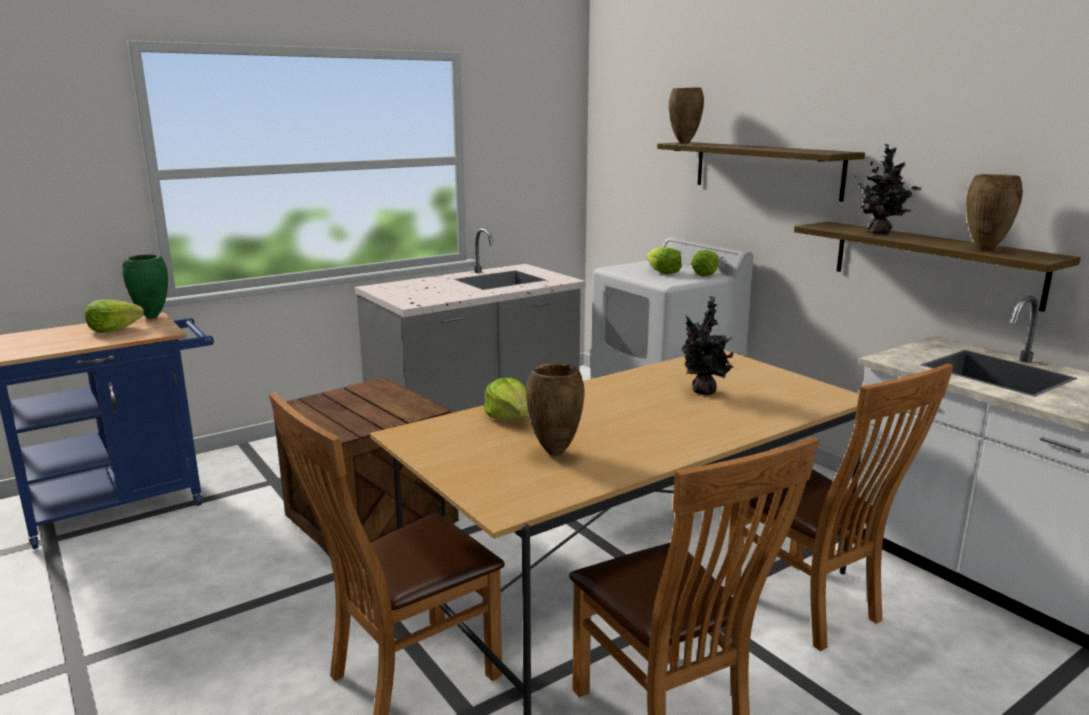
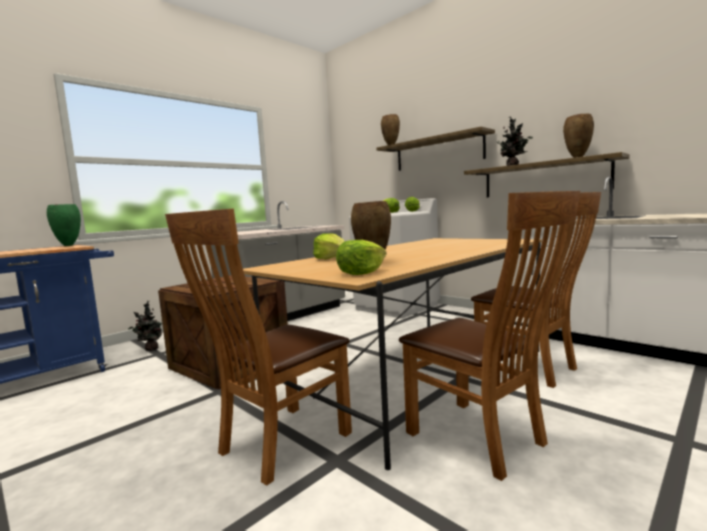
camera: 10 degrees left, 10 degrees down
(113, 329) = (38, 249): lettuce -> lettuce (361, 273)
(703, 392) = (442, 245): potted plant -> potted plant (151, 349)

